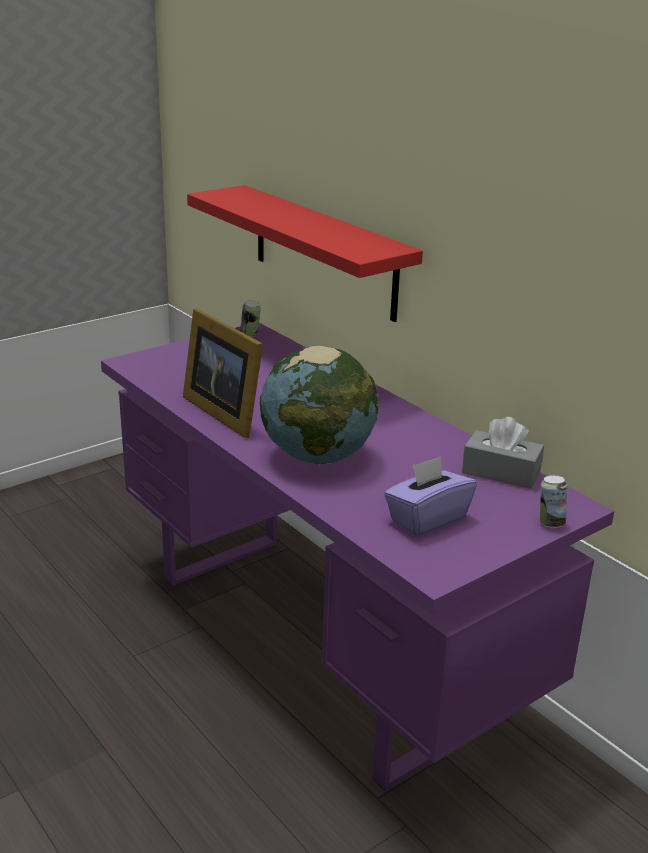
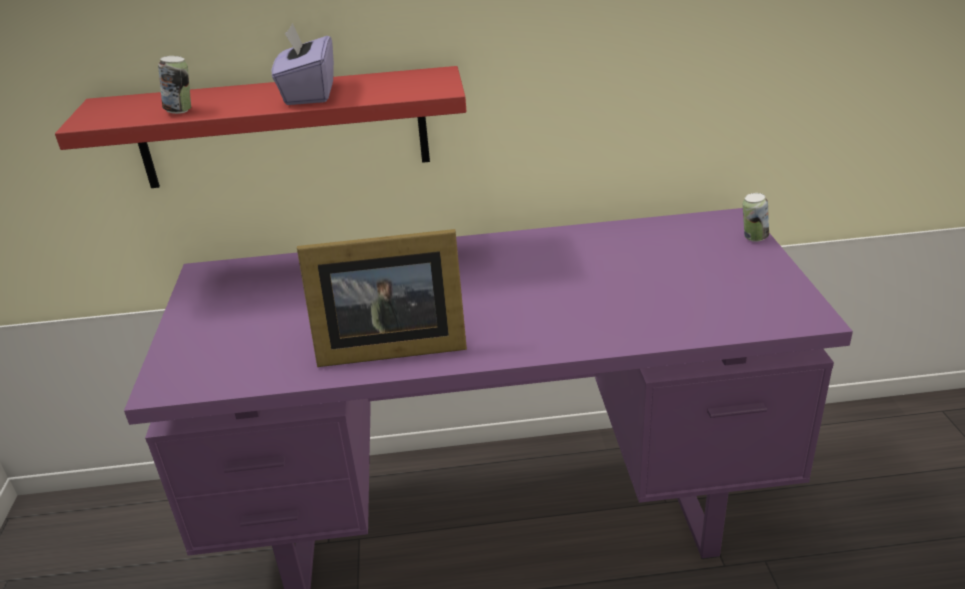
camera: 55 degrees left, 5 degrees up
(250, 335) = (212, 277): can -> can (181, 111)
(318, 456) = (547, 315): globe -> none
(427, 519) = (712, 292): purple tissue box -> purple tissue box (308, 93)
(501, 472) = (653, 232): grey tissue box -> none

